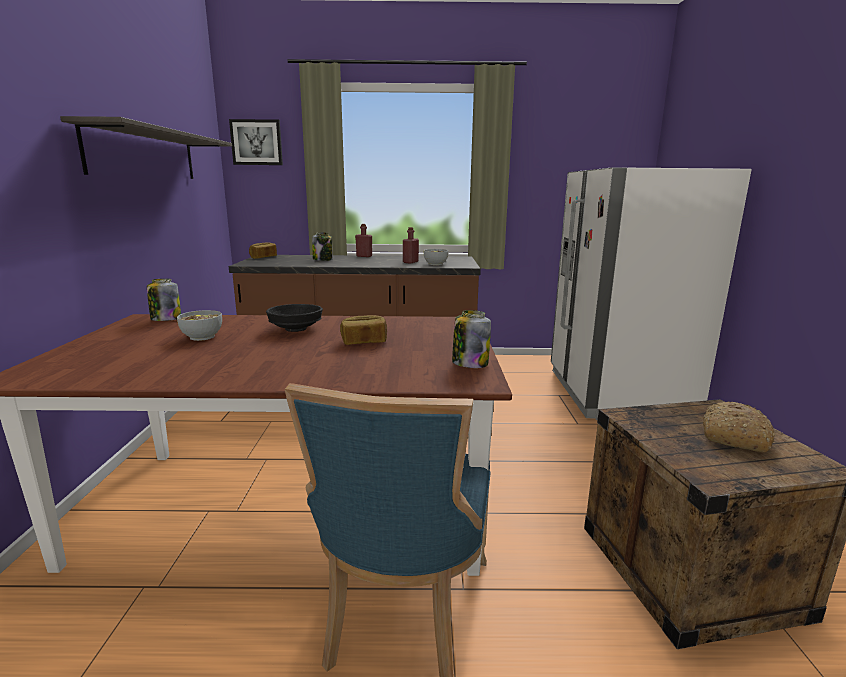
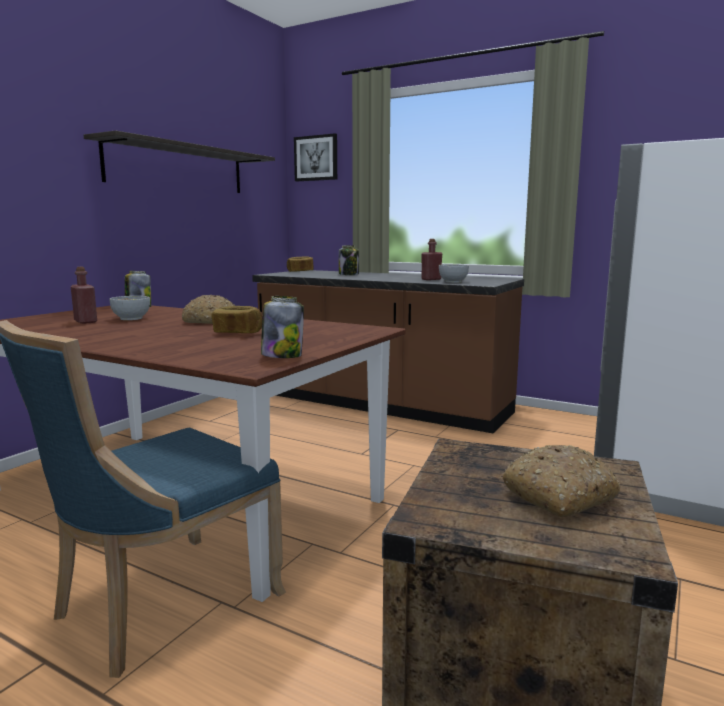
camera: 30 degrees right, 5 degrees down
(296, 329) = (210, 321): black bowl -> bread
(364, 256) = (398, 274): red bottle -> red bottle (85, 321)

